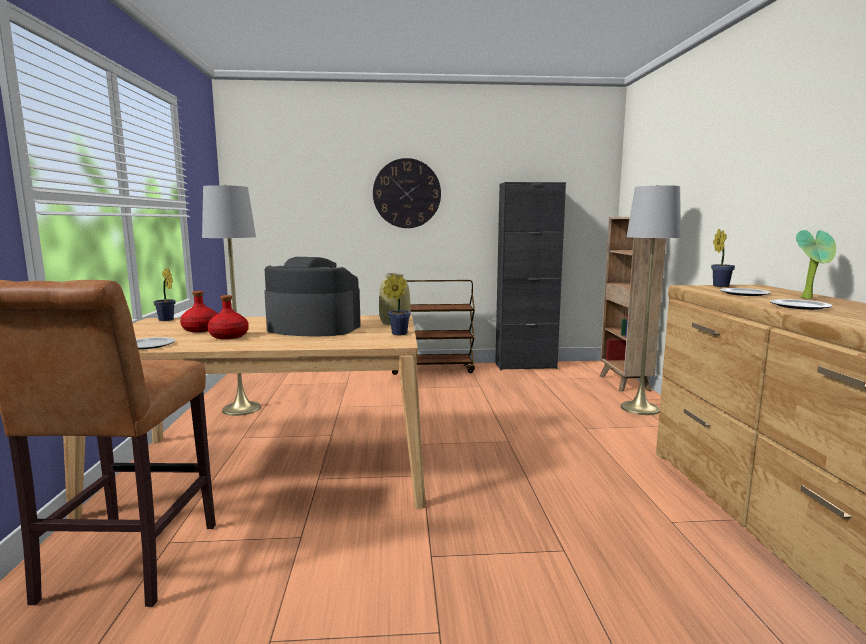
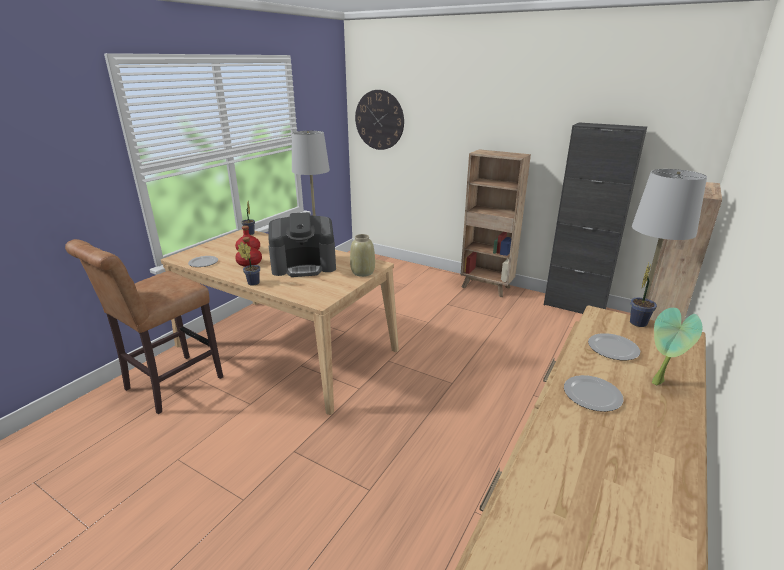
camera: 35 degrees right, 15 degrees up
(312, 328) = (304, 266): coffee machine -> coffee machine turned 120 degrees clockwise
(397, 334) = (339, 289): potted plant -> potted plant (252, 283)
(407, 193) = (486, 126): wall clock -> wall clock (379, 120)
(433, 369) = (486, 288): brown cart -> brown bookcase

